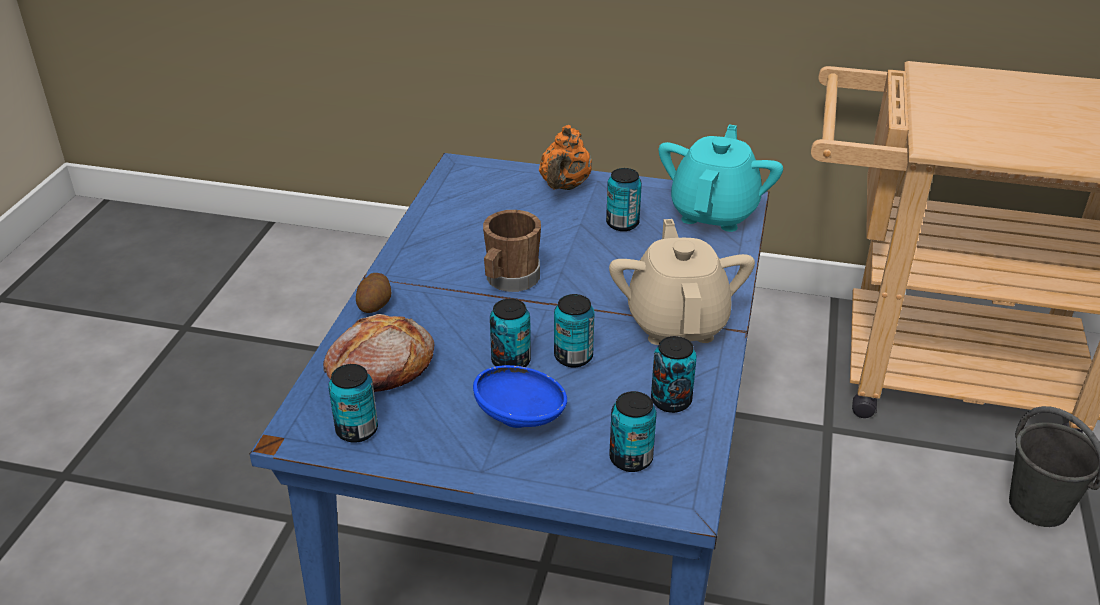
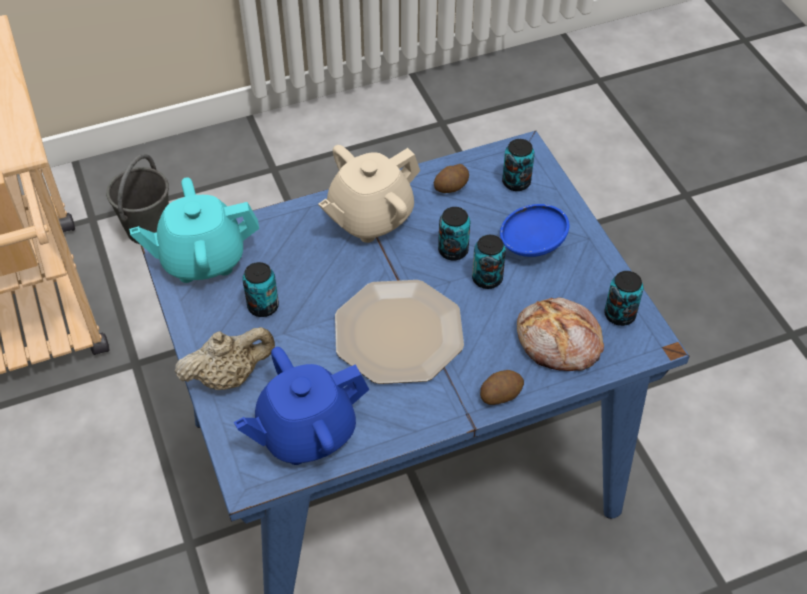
camera: 125 degrees left, 15 degrees up
(468, 200) = (306, 432): none -> blue teapot
(509, 280) = (399, 332): brown mug -> plate
(564, 186) = (229, 376): orange teapot -> beige teapot
(671, 401) = (451, 187): can -> potato

